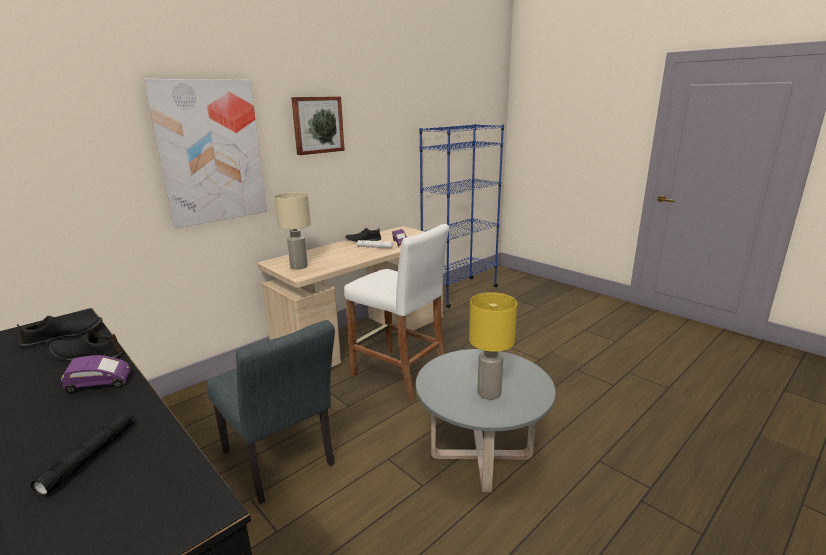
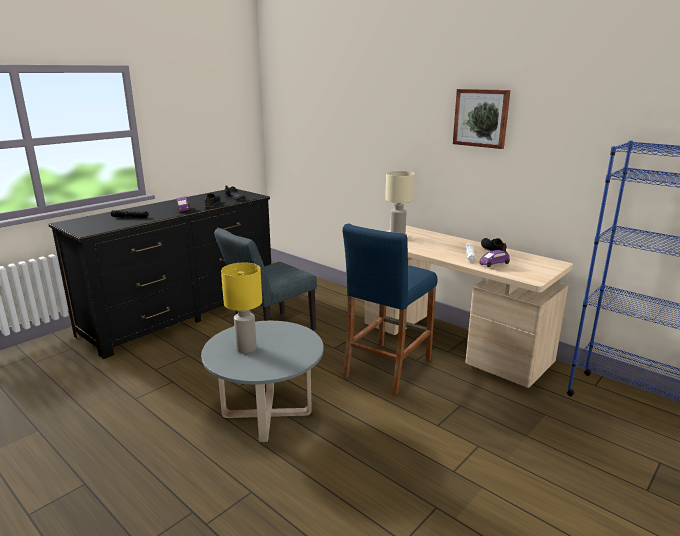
camera: 85 degrees right, 0 degrees up
(211, 152) = (390, 128): picture -> none
(399, 374) = (387, 367): white stool -> blue stool

